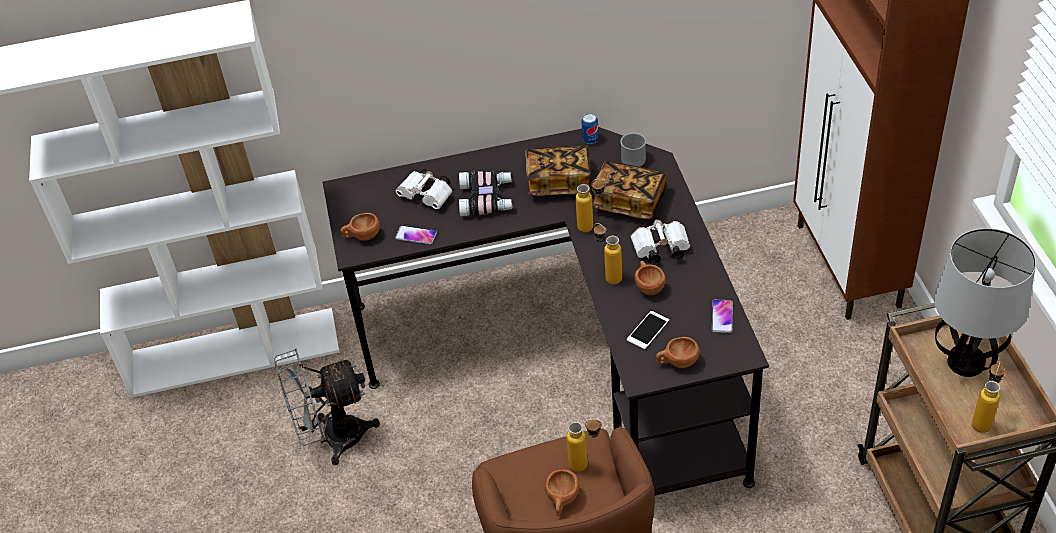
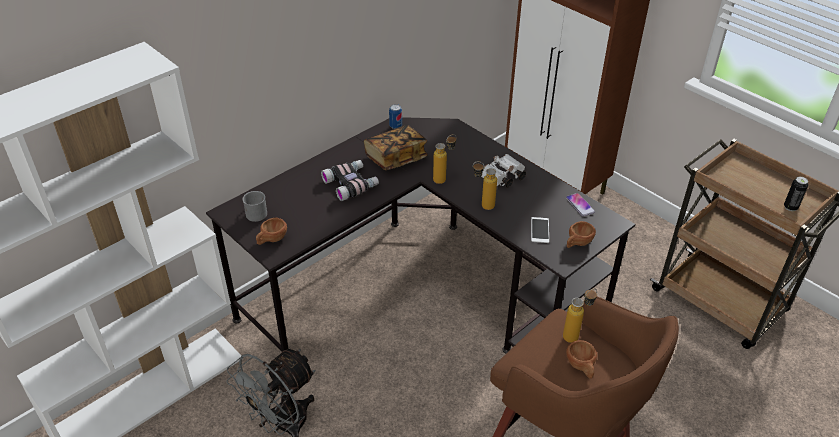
camera: 35 degrees left, 5 degrees down
(416, 235) = (316, 225): phone -> none
(428, 196) = (303, 196): white binoculars -> none
(629, 201) = (455, 155): book -> none
(634, 156) = (435, 128): grey mug -> grey mug (255, 212)
(648, 286) = (515, 202): brown cup -> none
(964, 362) = (749, 179): table lamp -> none
(983, 419) = (790, 207): bottle -> can

